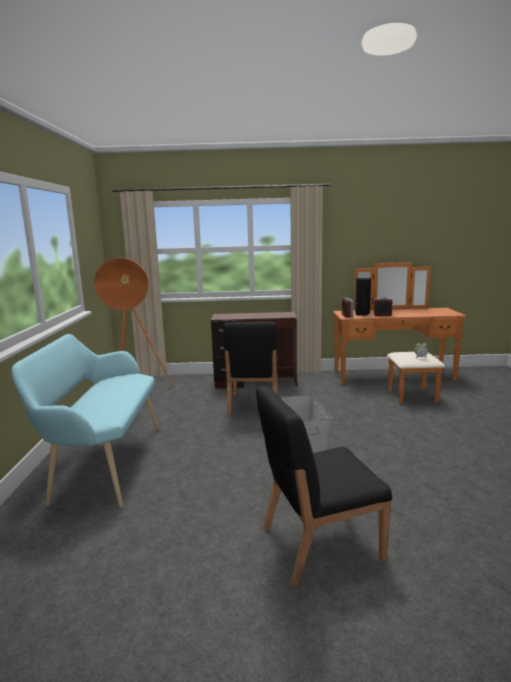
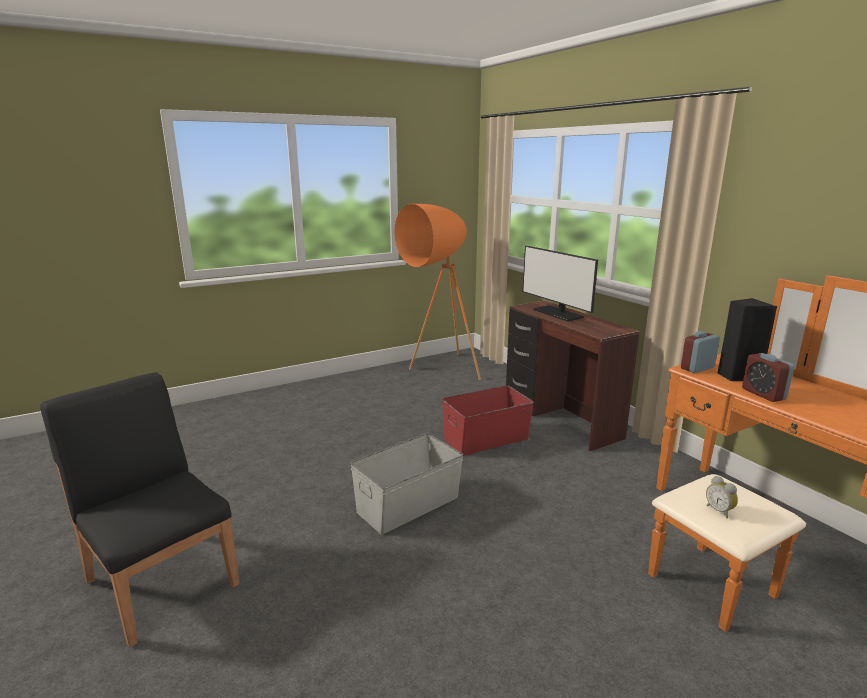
camera: 60 degrees right, 5 degrees up
(103, 463) = (279, 410): turquoise bench -> none
(244, 316) = (557, 314): none -> monitor
(253, 404) = (485, 439): black chair -> red storage box

